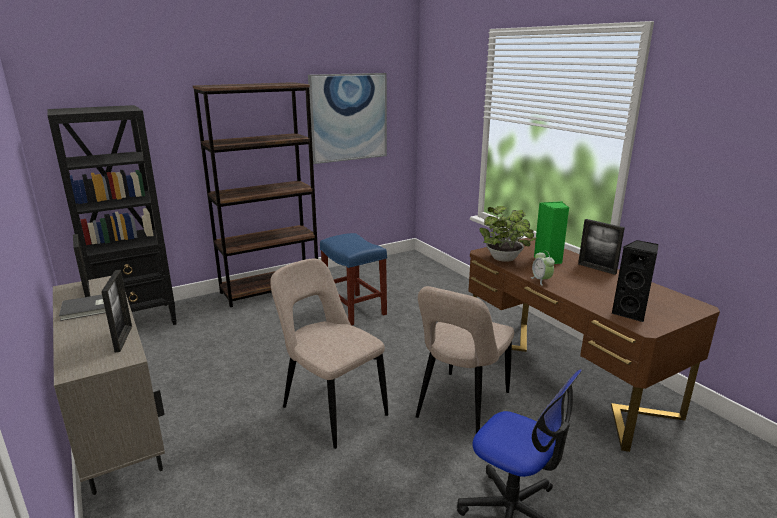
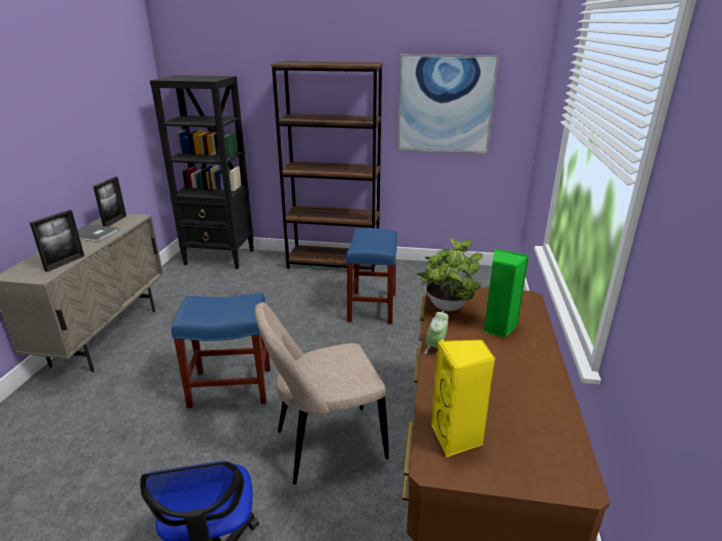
camera: 40 degrees right, 5 degrees up
(331, 409) = (232, 386): beige chair -> blue stool
(597, 269) = (537, 363): picture frame -> none
(631, 313) = (457, 438): black speaker -> yellow speaker

